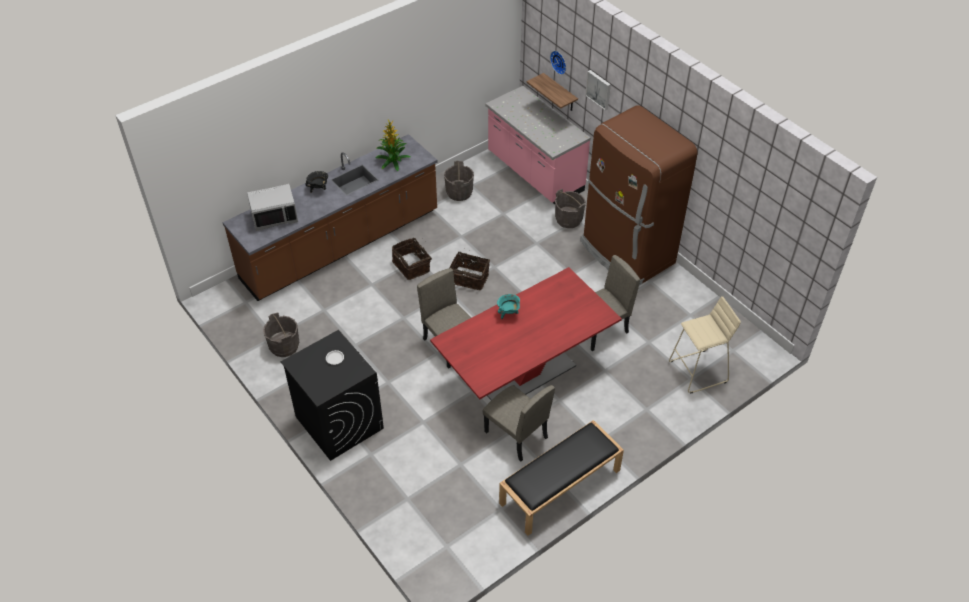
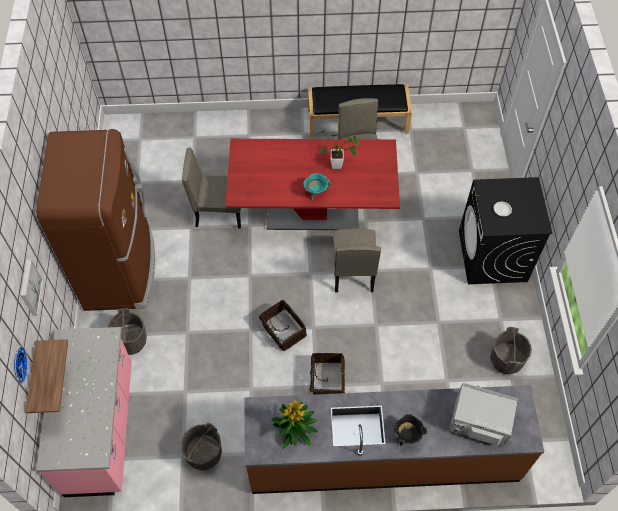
camera: 145 degrees left, 10 degrees up
(509, 345) = (339, 165): none -> potted plant
(698, 371) = (183, 139): beige stool -> none

